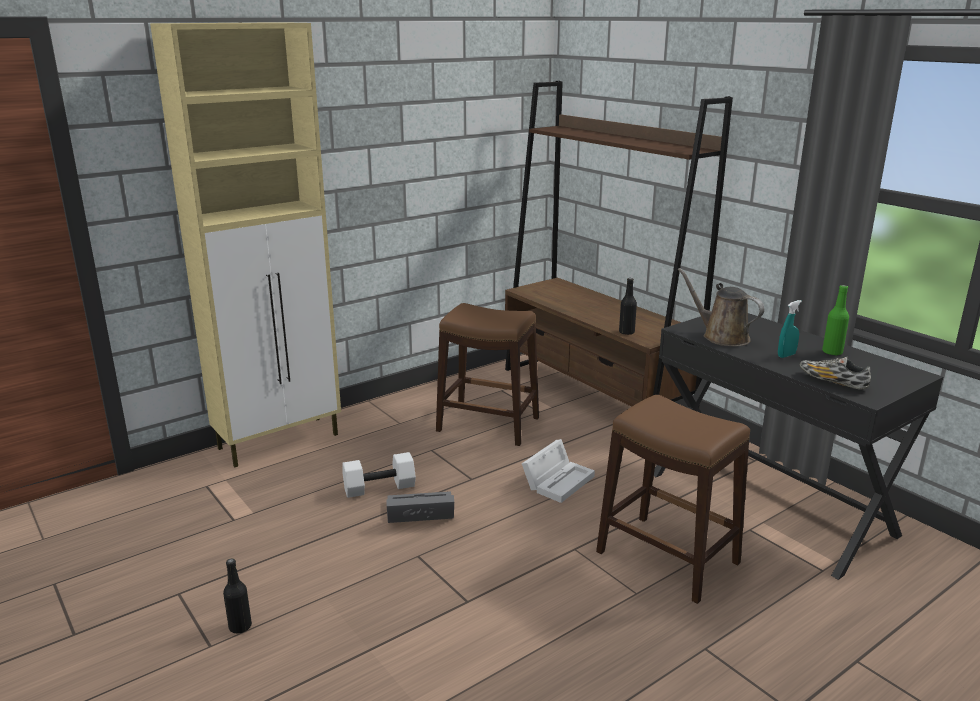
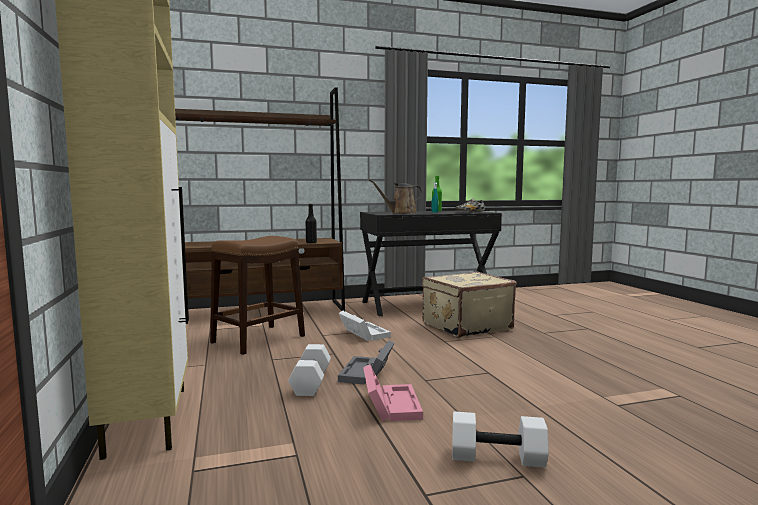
camera: 70 degrees left, 15 degrees down
(240, 627) = (496, 458): black bottle -> white dumbbell
(342, 545) = (390, 404): none -> pink storage box
(667, 558) = (465, 326): brown stool -> beige suitcase

